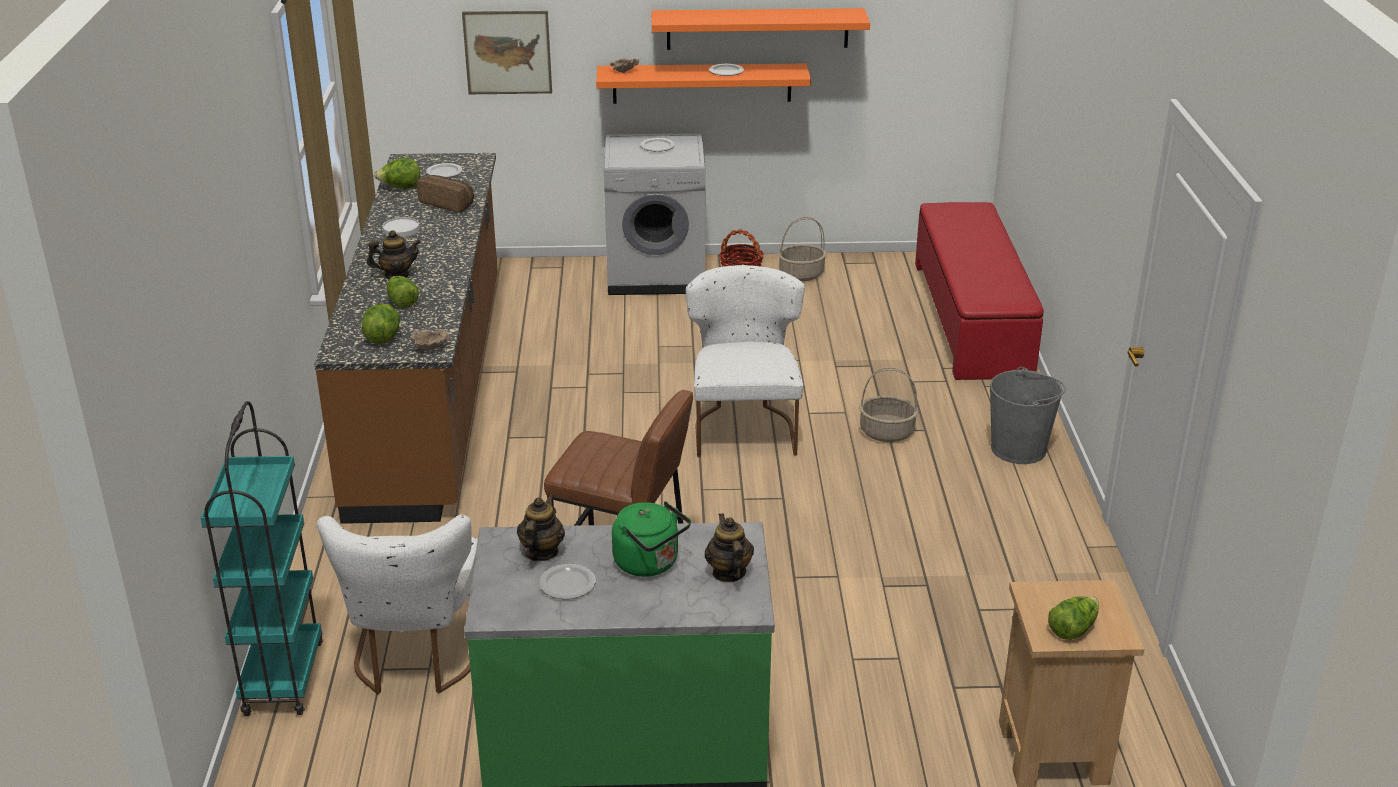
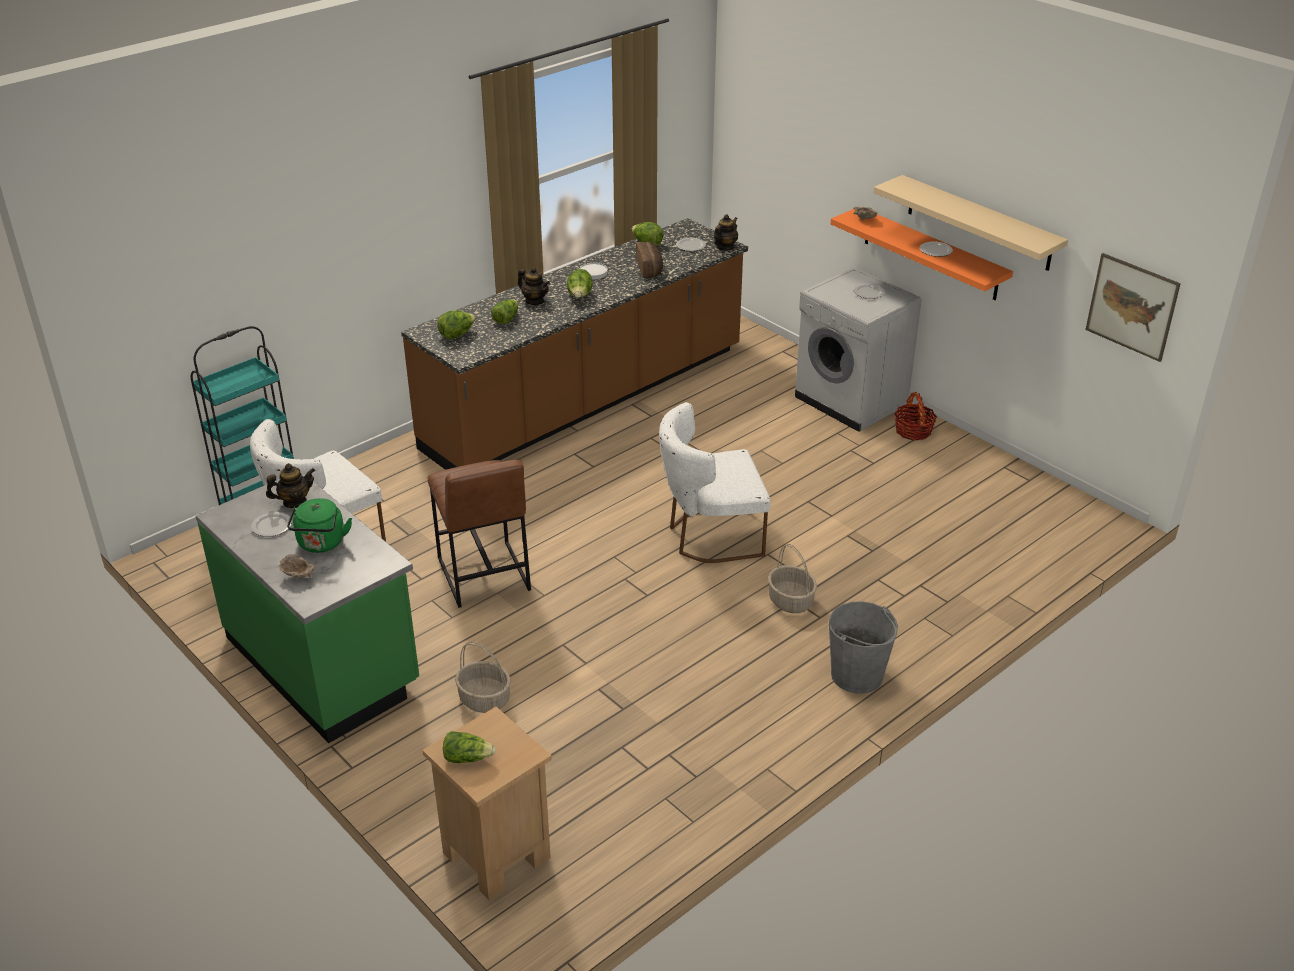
camera: 50 degrees right, 5 degrees up
(430, 349) = (463, 356): beige bowl -> beige bowl (298, 576)
(433, 252) = (580, 296): none -> lettuce
(507, 52) = (801, 170): picture -> picture (1132, 307)
(728, 573) = (341, 577): teapot -> teapot (725, 247)
(744, 428) = (709, 536): white chair -> white chair turned 150 degrees counterclockwise
(757, 28) = (979, 223): orange shelf -> beige shelf
(801, 274) = (954, 457): basket -> basket (485, 699)
(972, 318) = (1019, 565): red bench -> none

